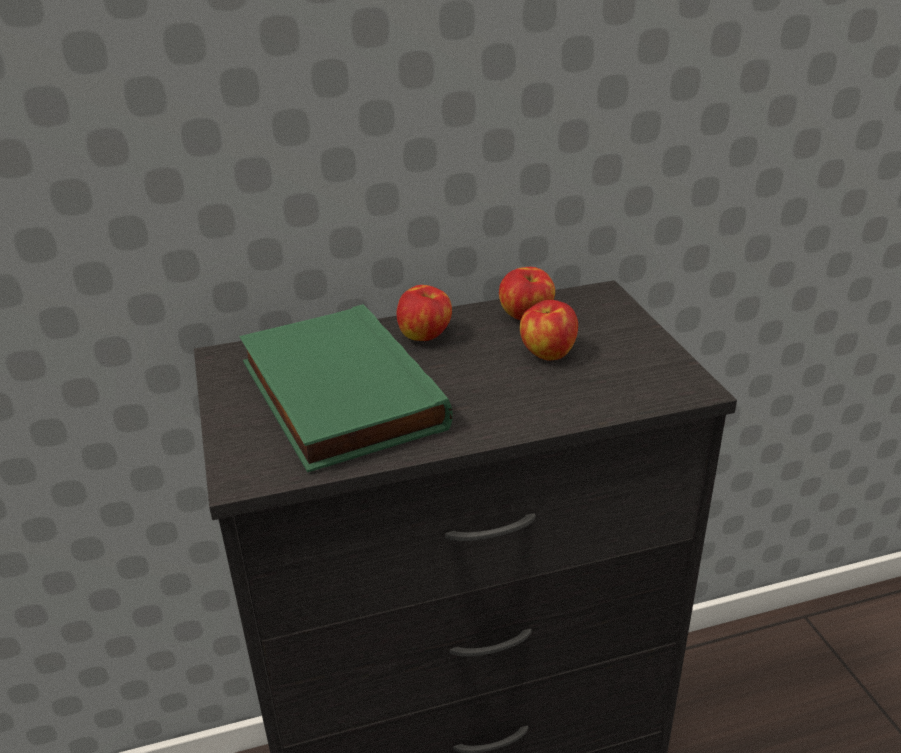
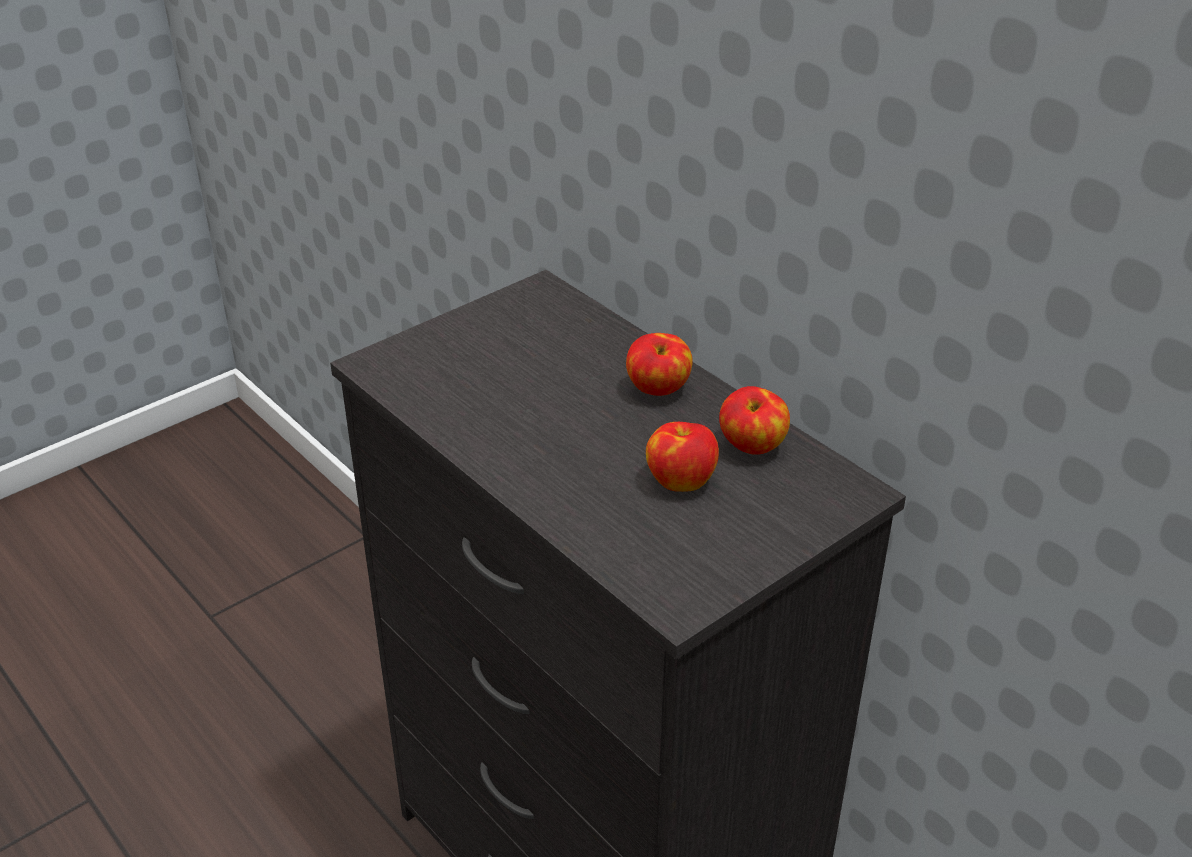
camera: 65 degrees right, 5 degrees up
(335, 395) = (516, 369): green book -> none

